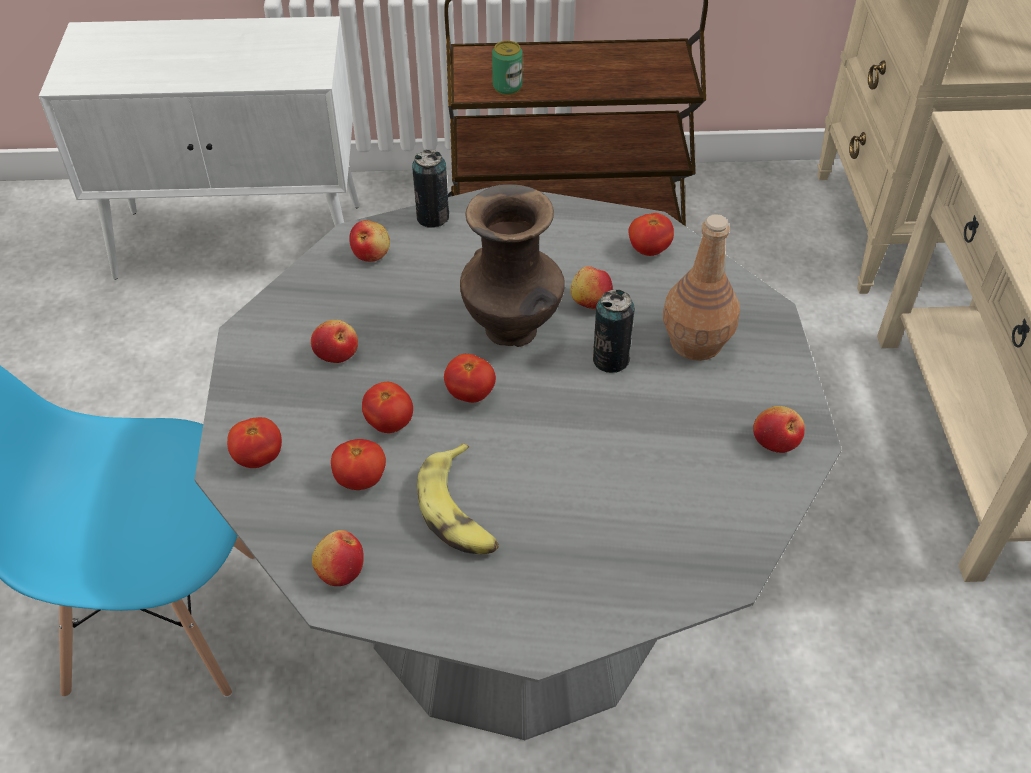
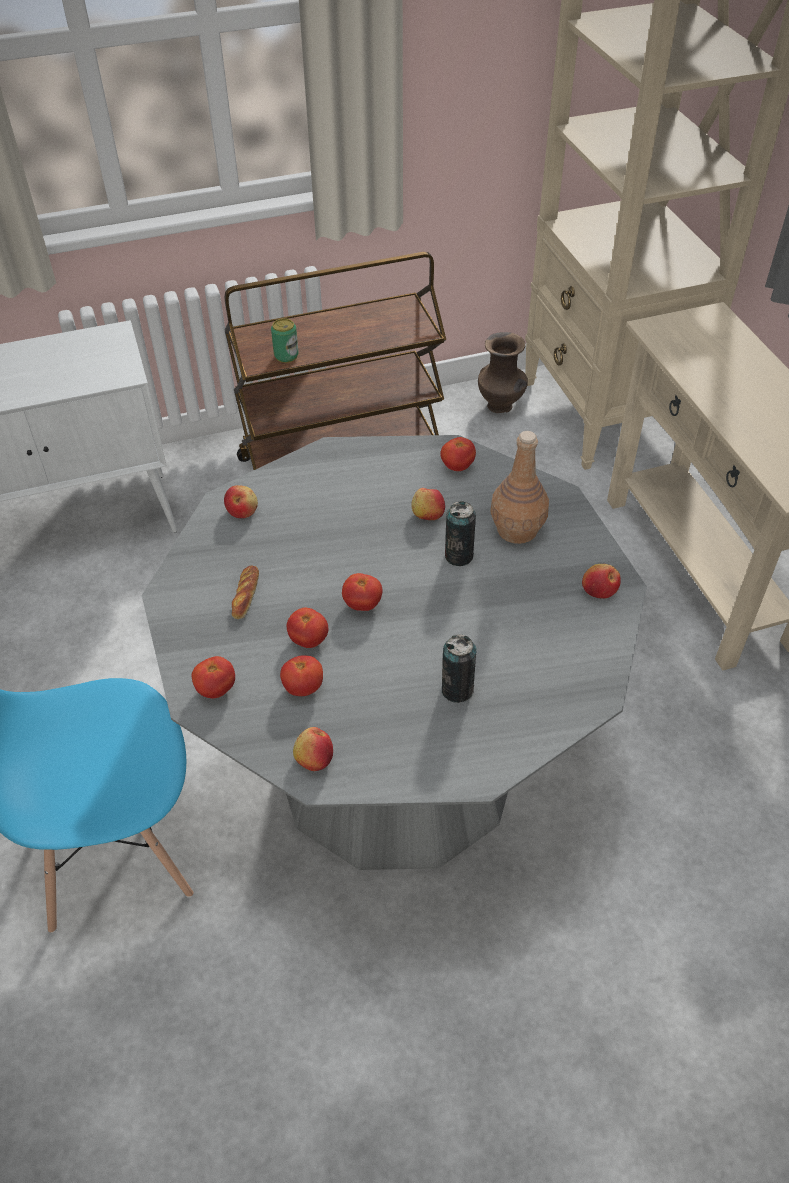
camera: 15 degrees left, 0 degrees up
(336, 353) = (246, 595): apple -> bread
(432, 217) = (280, 473): can -> can (457, 690)
(460, 511) = (388, 694): banana -> none
(513, 331) = (377, 550): brown vase -> brown vase (501, 406)

